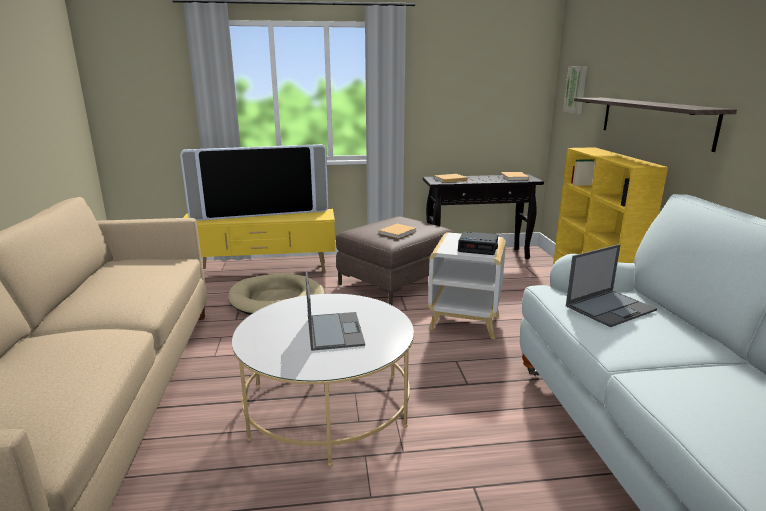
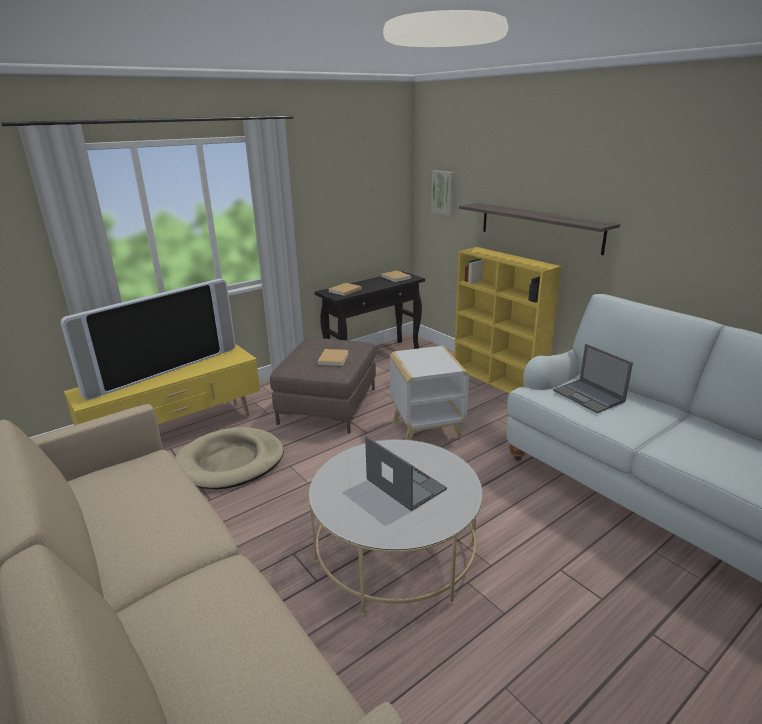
camera: 30 degrees left, 5 degrees up
(478, 248) = (439, 363): alarm clock -> none
(610, 308) = (589, 396): laptop -> laptop turned 120 degrees clockwise

